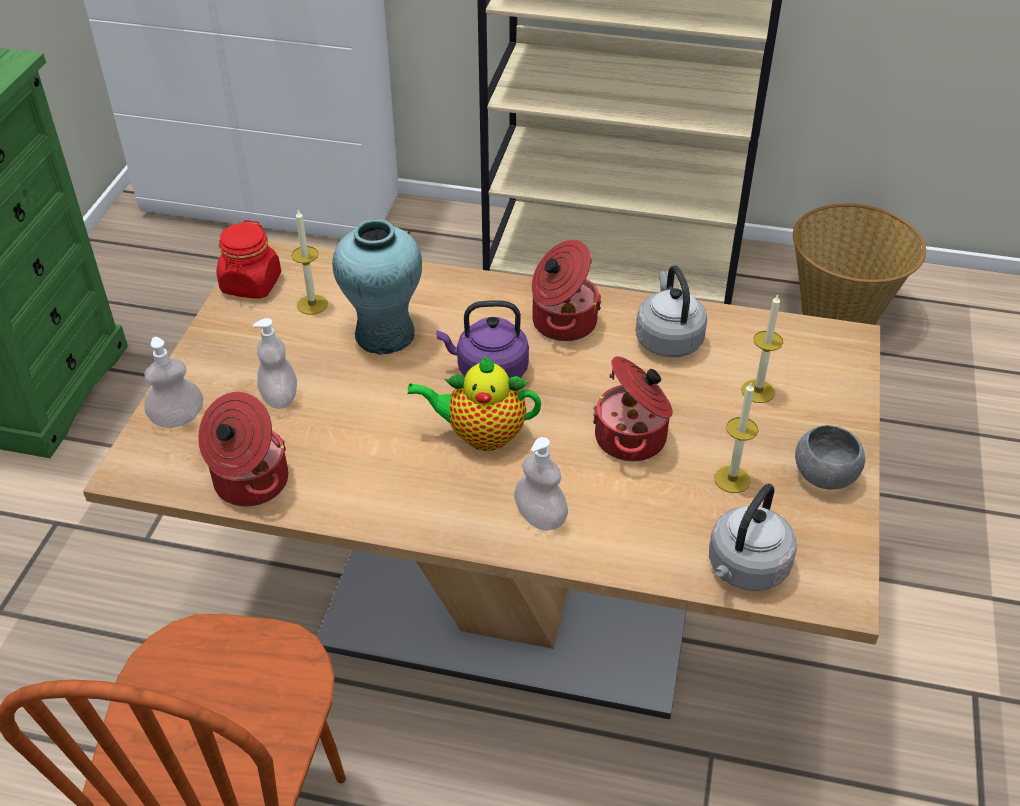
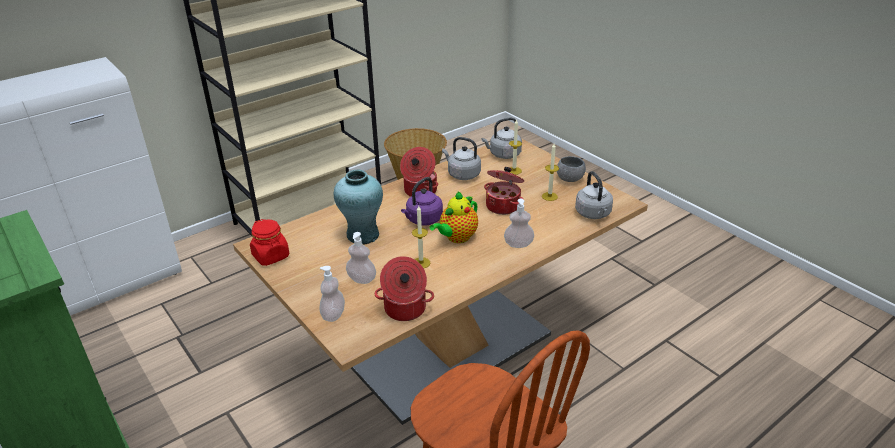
camera: 50 degrees left, 10 degrees down
(312, 304) = (313, 245): candle -> candle (421, 263)
(793, 350) = (503, 154): none -> grey kettle

